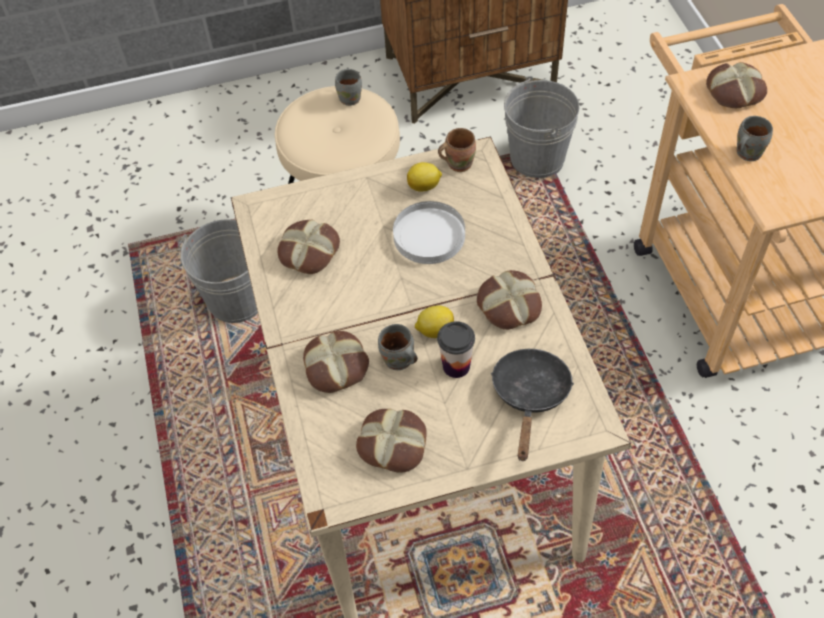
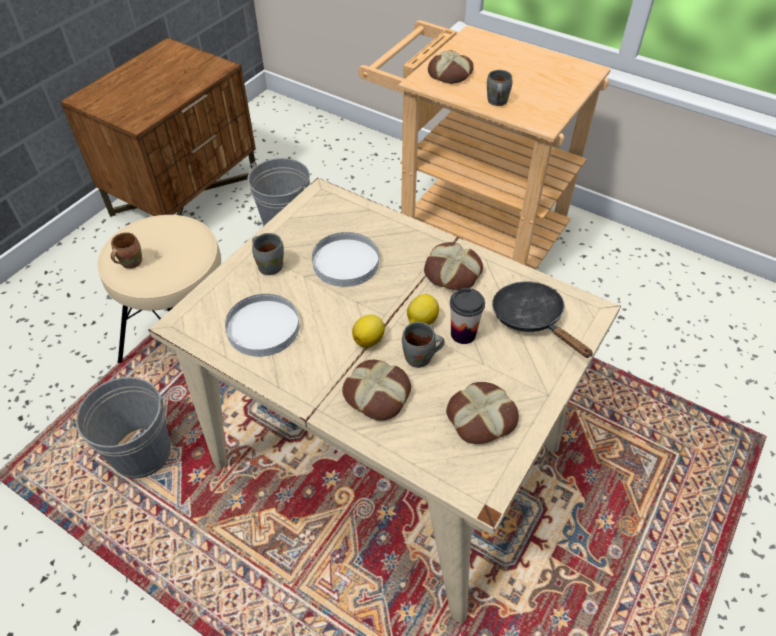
camera: 45 degrees left, 5 degrees down
(308, 251) = (263, 328): bread -> white plate
(351, 98) = (151, 226): grey mug -> grey mug (270, 266)
(424, 186) = (306, 233): lemon -> lemon (369, 339)
(458, 163) = (313, 205): brown mug -> brown mug (130, 262)

